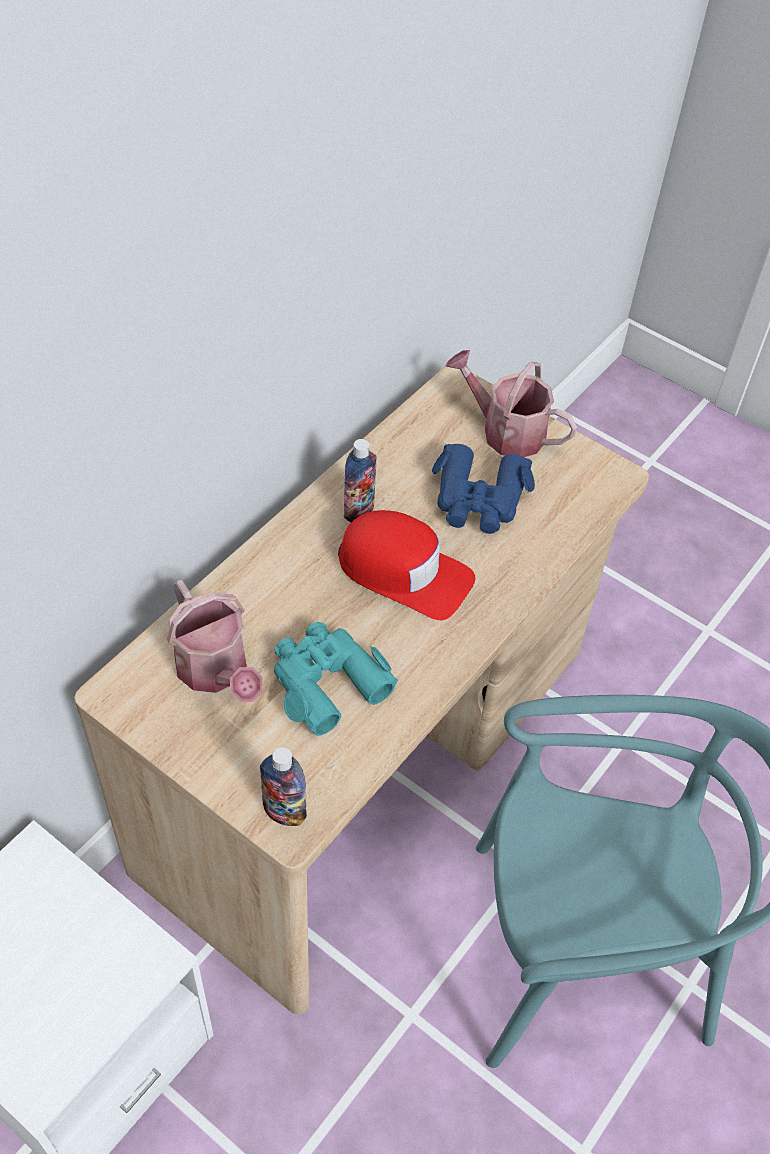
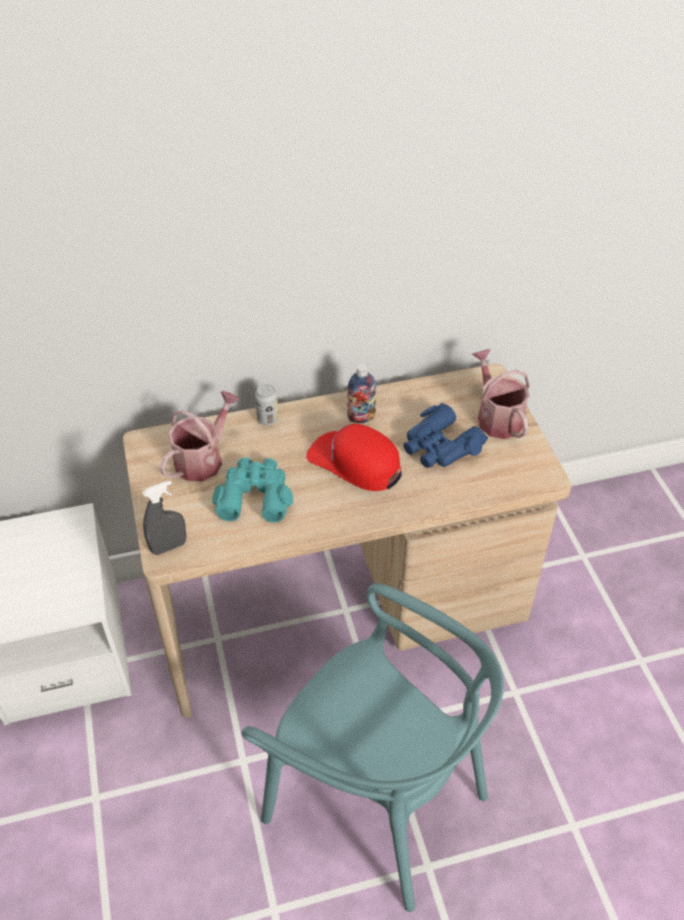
camera: 40 degrees right, 5 degrees down
(216, 671) = (203, 459): watering can -> watering can turned 150 degrees counterclockwise
(248, 573) = (268, 419): none -> can
(284, 812) = (168, 547): bottle -> grey spray bottle
(404, 572) = (355, 462): red cap -> red cap turned 150 degrees clockwise

